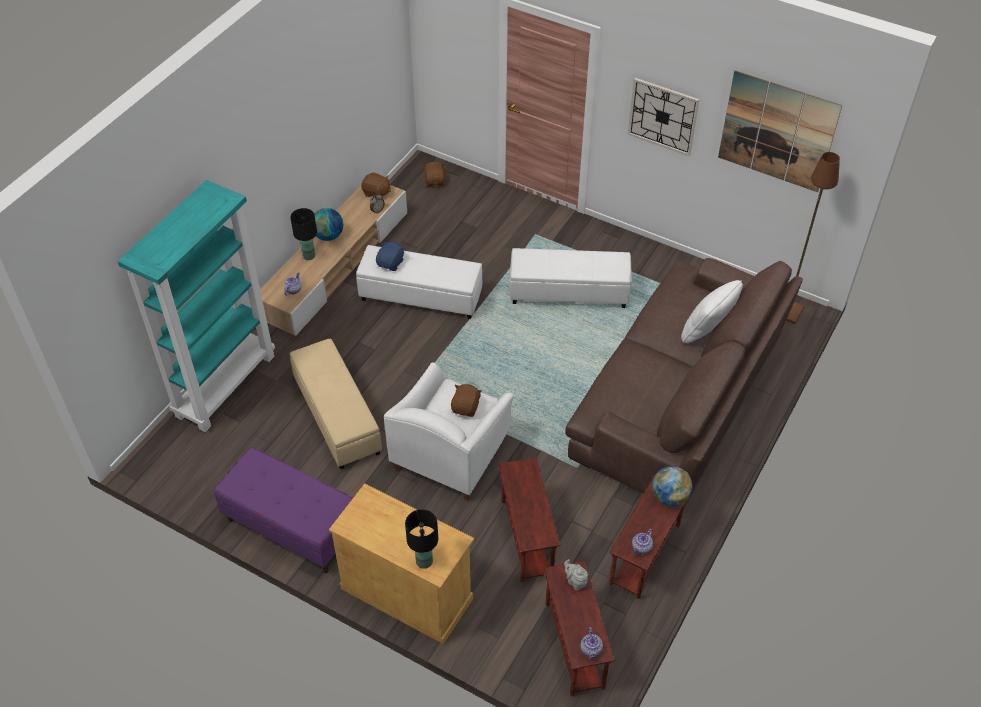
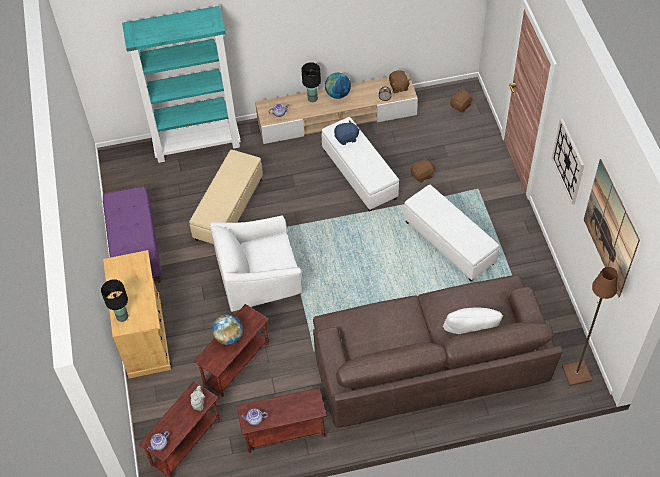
camera: 50 degrees right, 5 degrees up
(466, 407) = (271, 257): brown plush toy -> brown plush toy (422, 175)
(669, 497) = (308, 407): globe -> globe (229, 337)

